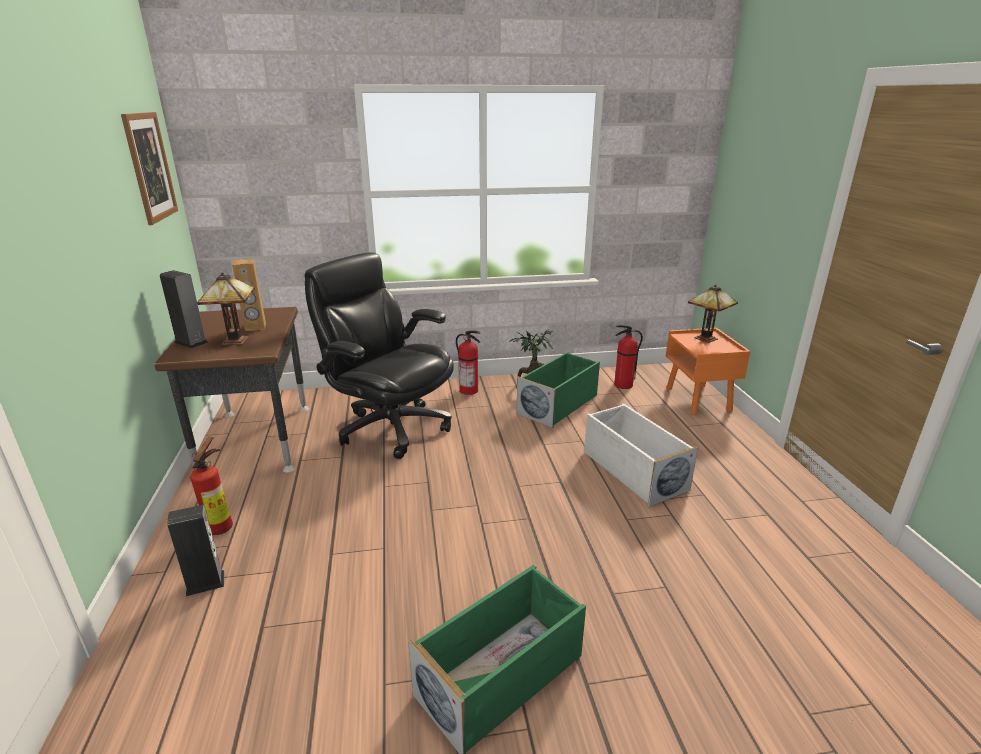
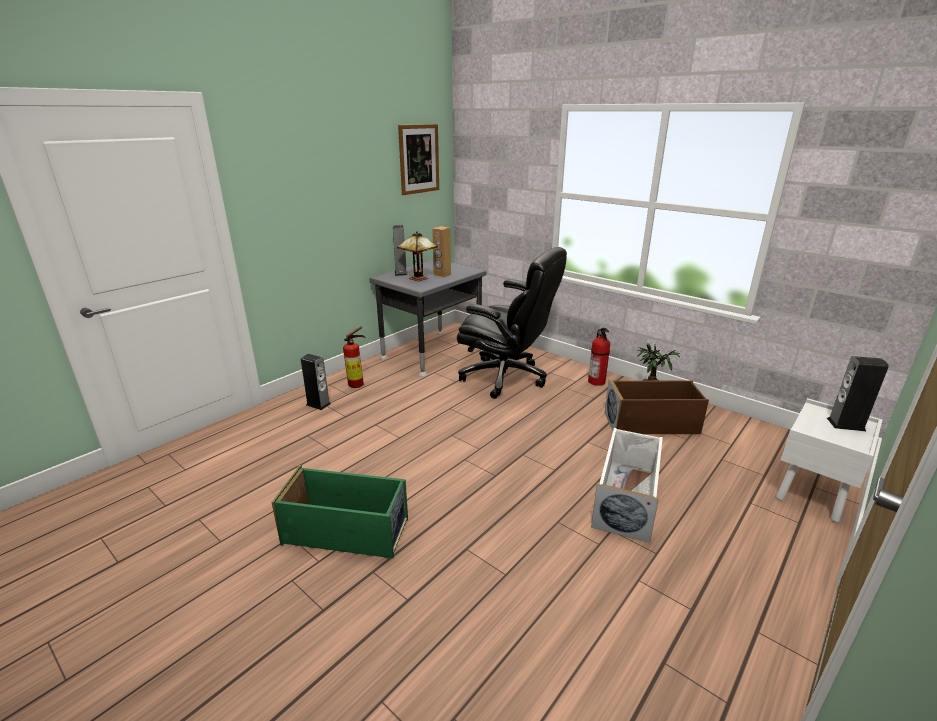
camera: 50 degrees right, 0 degrees up
(255, 439) = (432, 351): brown desk -> grey desk
(391, 427) = (507, 379): black office chair -> black office chair turned 120 degrees clockwise
(558, 404) = (651, 423): green storage box -> brown storage box
(622, 385) = (745, 439): fire extinguisher -> none
(698, 400) = (813, 492): orange nightstand -> white nightstand
(707, 339) = (846, 424): table lamp -> speaker

